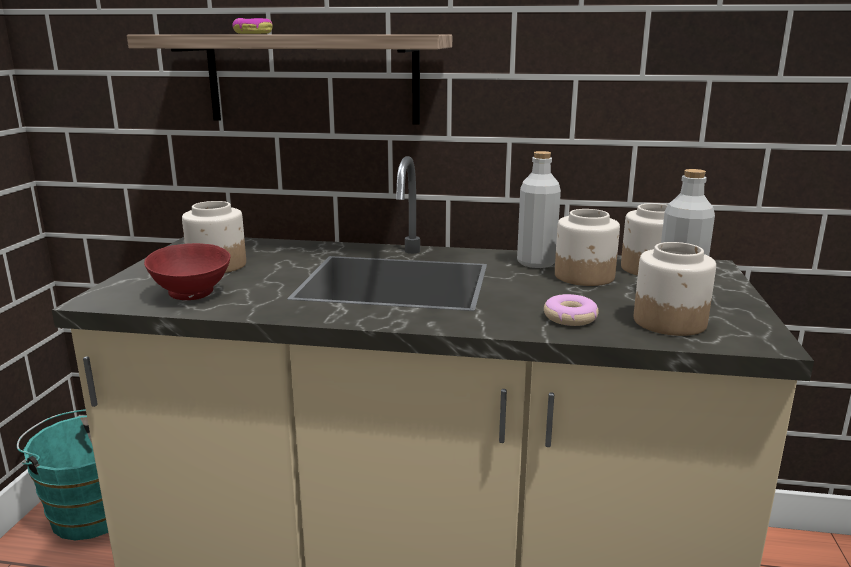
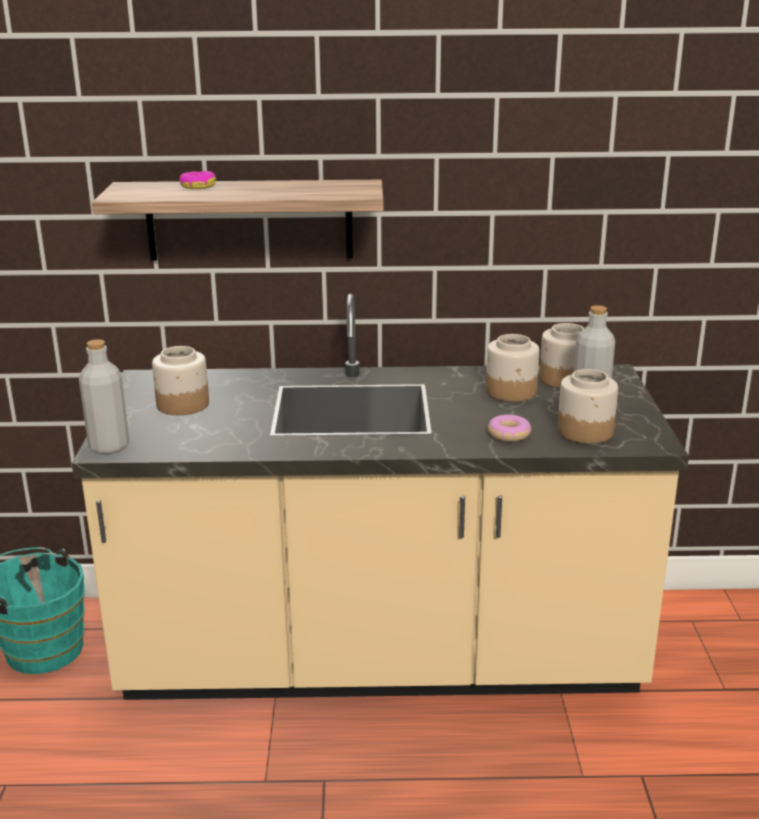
camera: 10 degrees left, 5 degrees up
(190, 294) = (183, 438): red bowl -> none
(536, 263) = (467, 380): grey bottle -> grey bottle (109, 447)

